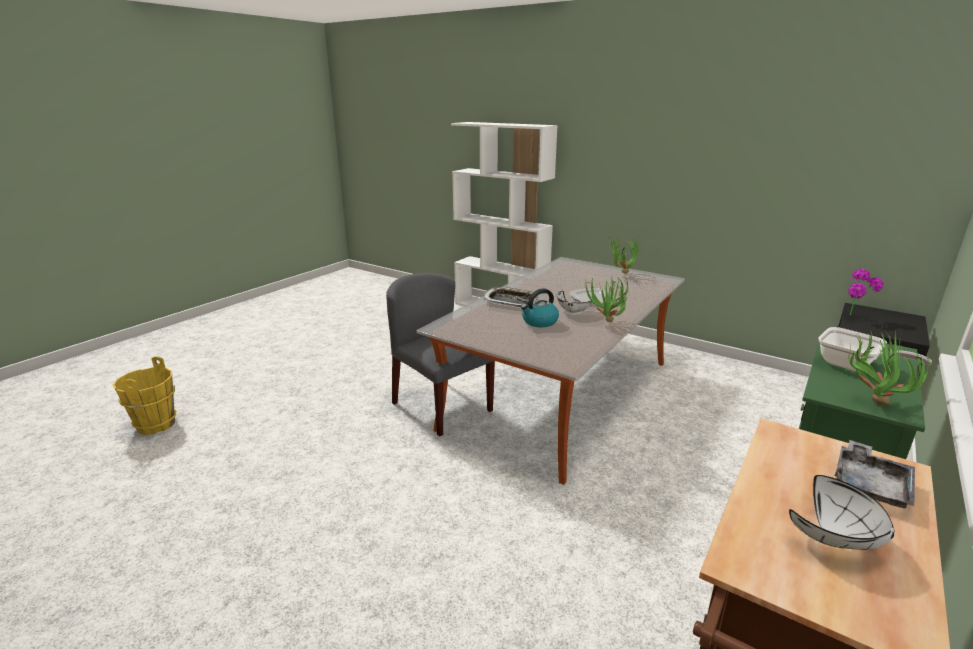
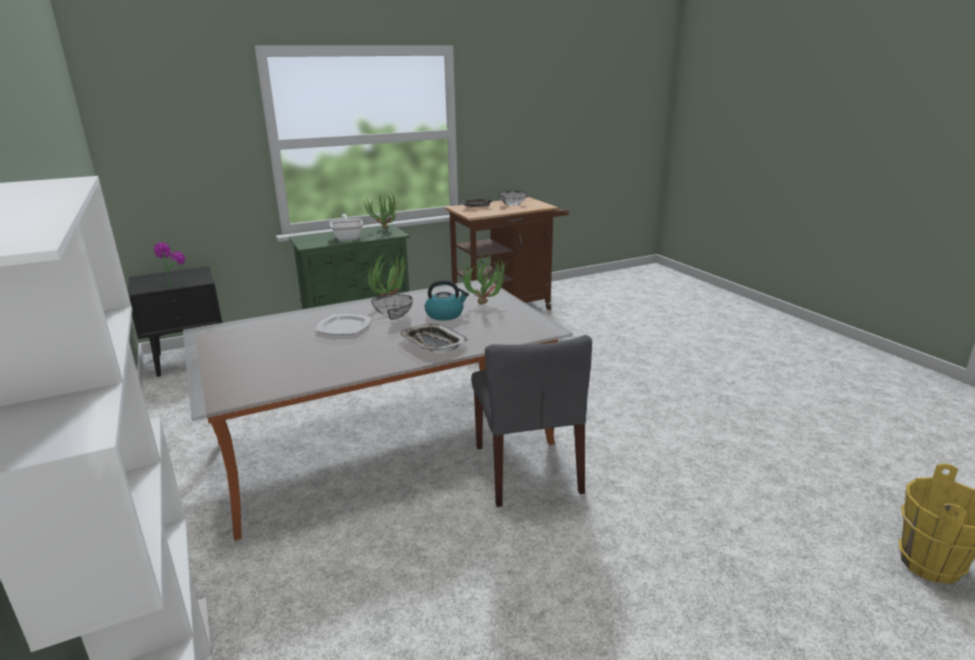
camera: 150 degrees left, 0 degrees up
(620, 274) = (226, 351): potted plant -> potted plant (488, 304)

